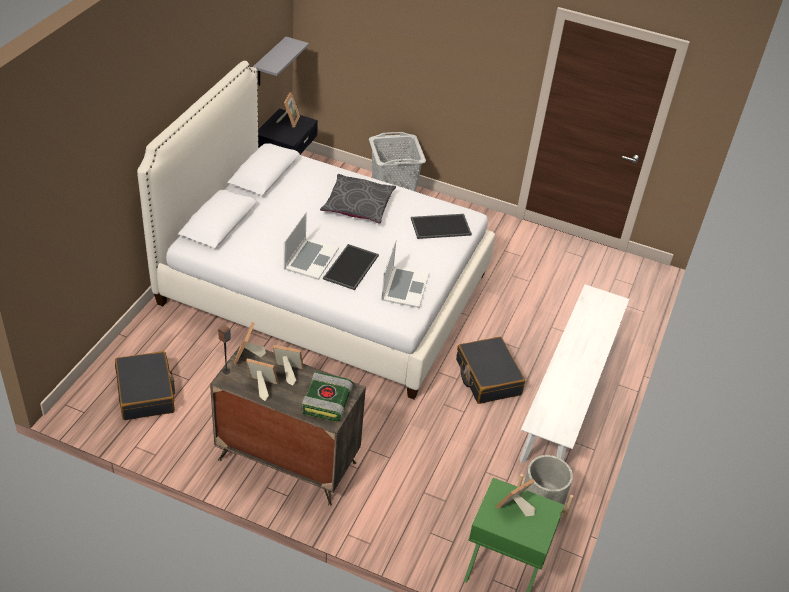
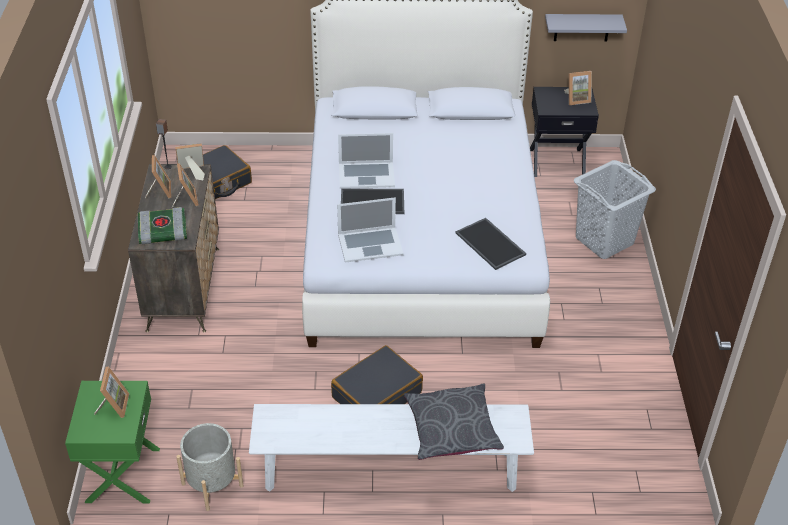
camera: 70 degrees right, 0 degrees up
(358, 205) = (474, 179): grey pillow -> grey pillow (452, 429)
(515, 508) = (113, 406): picture frame -> picture frame turned 60 degrees clockwise

